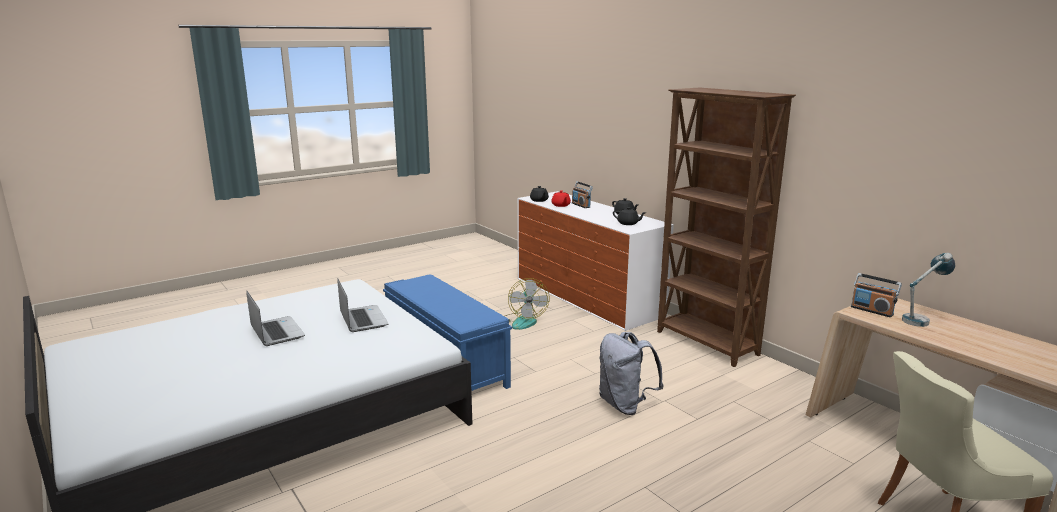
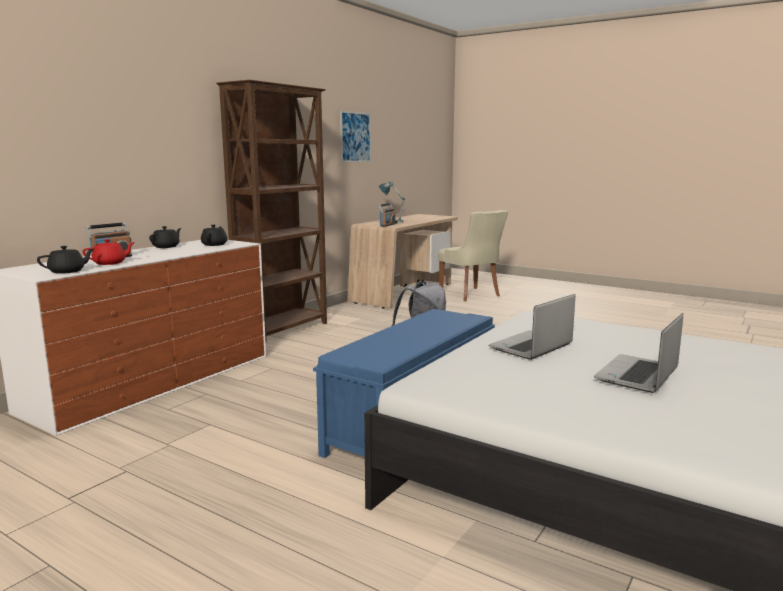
camera: 110 degrees left, 5 degrees down
(523, 321) = (254, 404): fan -> none
(927, 166) = (355, 137): none -> picture

